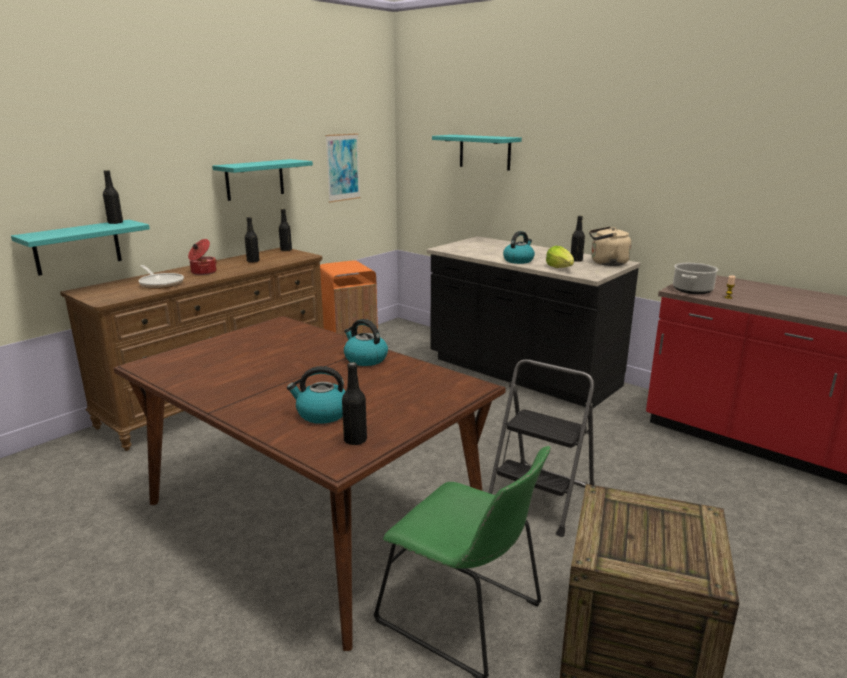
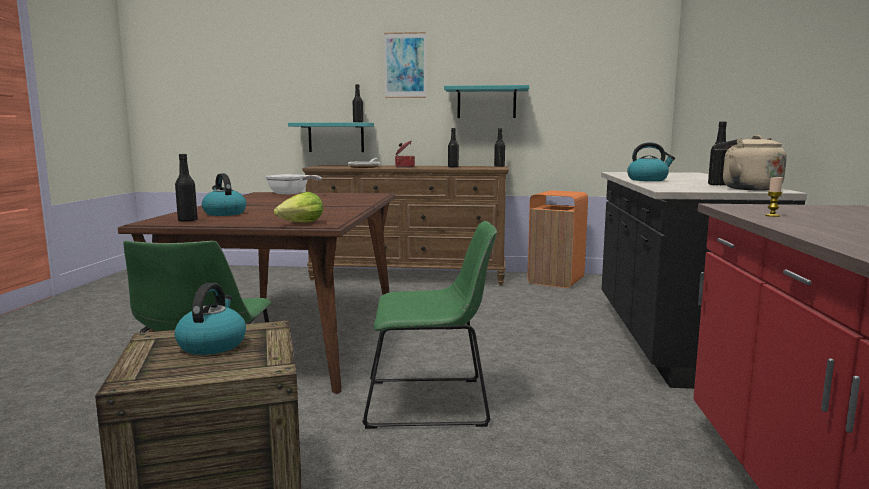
camera: 55 degrees right, 10 degrees down
(189, 353) = (291, 193): none -> frying pan
(343, 167) = (592, 99): picture -> picture (405, 65)
(365, 359) = (338, 208): kettle -> kettle (212, 344)
(485, 152) = (717, 69): turquoise shelf -> none
(543, 496) = (432, 402): black step ladder -> green chair
(560, 268) = (664, 185): lettuce -> lettuce (301, 223)
(692, 290) = (751, 208): cooking pot -> none

